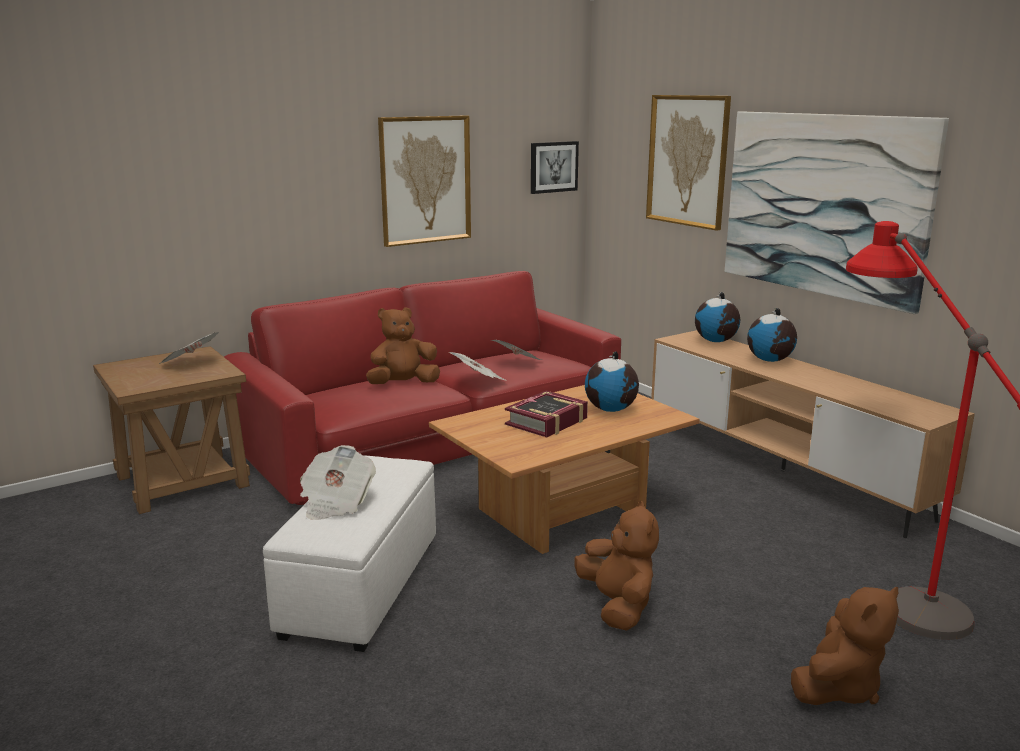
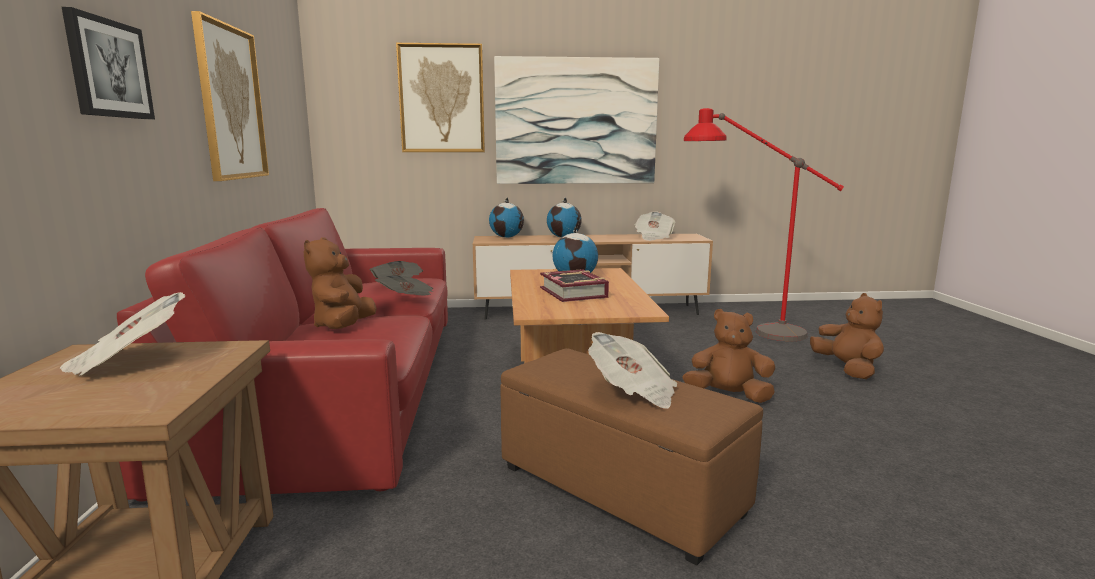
camera: 60 degrees left, 5 degrees down
(362, 585) = (617, 489): white ottoman -> brown ottoman
(553, 167) = (295, 109): picture -> picture (108, 69)
(871, 397) = (653, 237): none -> newspaper

